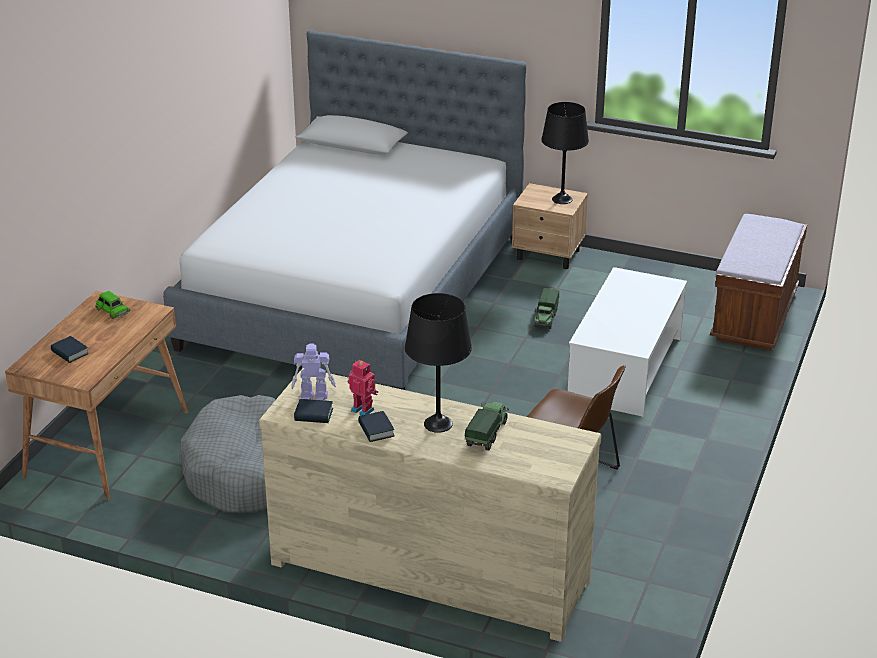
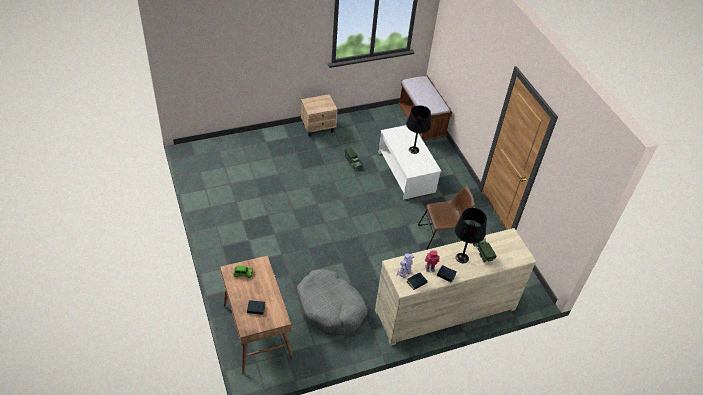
camera: 45 degrees left, 15 degrees up
(356, 291) = (264, 187): bed -> none
(562, 199) = (324, 102): black table lamp -> black table lamp (413, 150)

